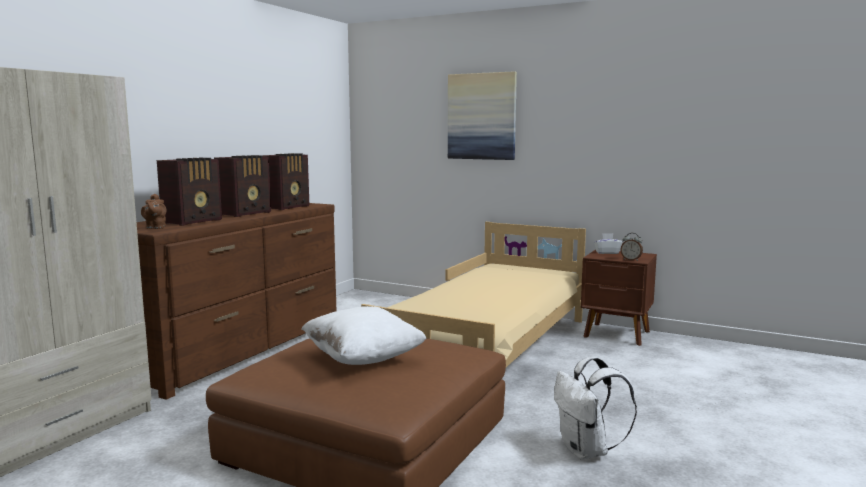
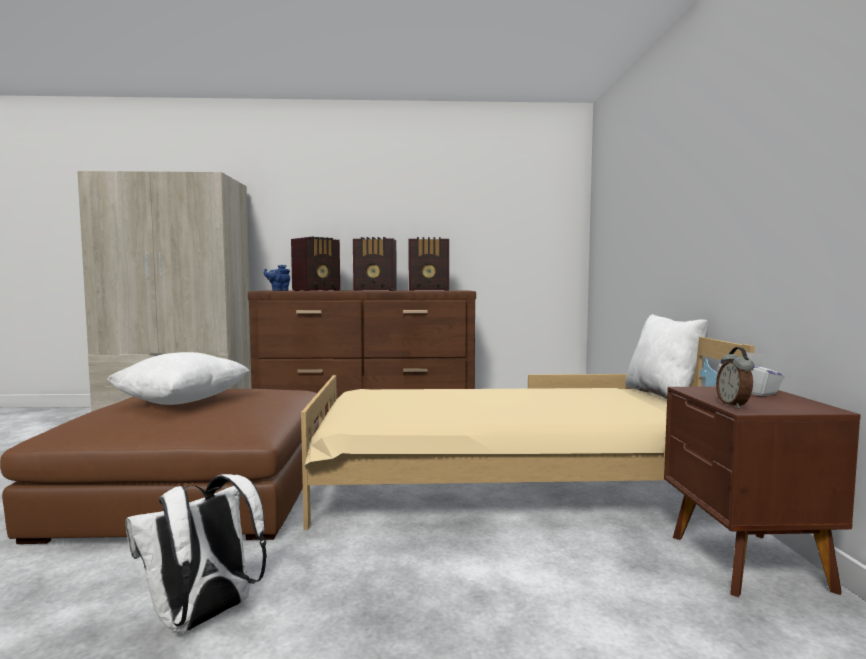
camera: 60 degrees right, 5 degrees down
(155, 228) = (278, 290): brown teapot -> blue teapot
(194, 221) = (317, 290): radio -> radio turned 45 degrees counterclockwise
(482, 116) = (666, 175): picture -> none
(509, 265) = (662, 394): none -> white pillow

